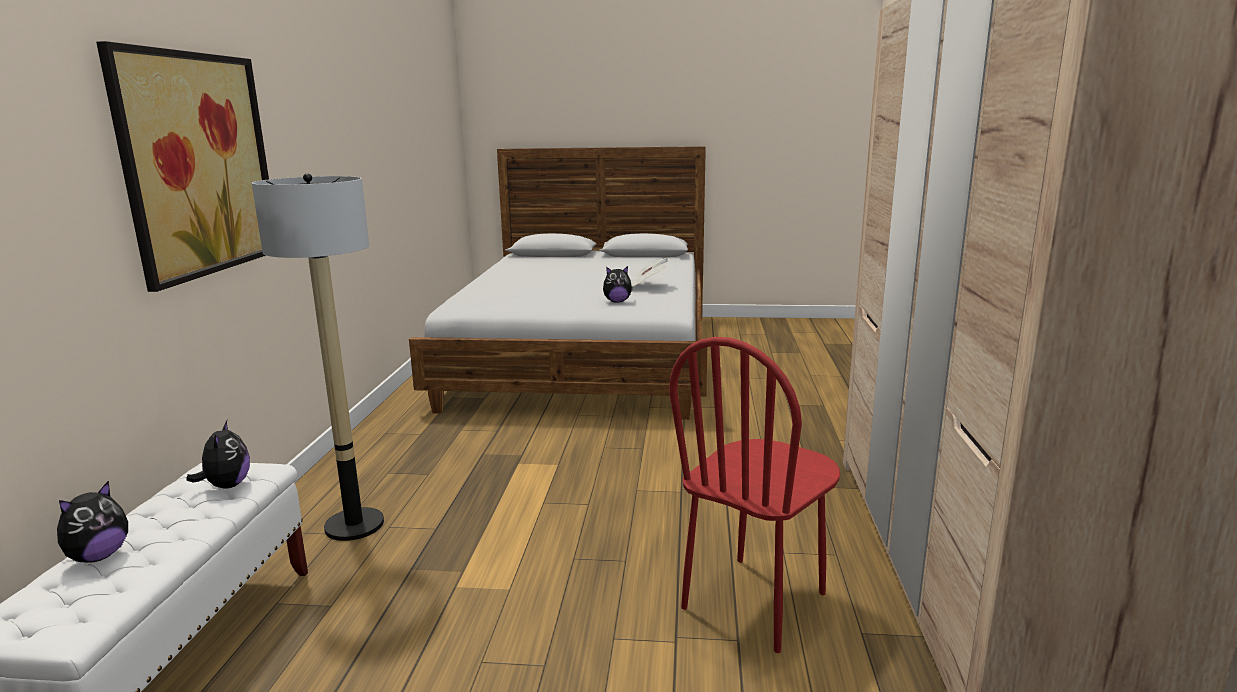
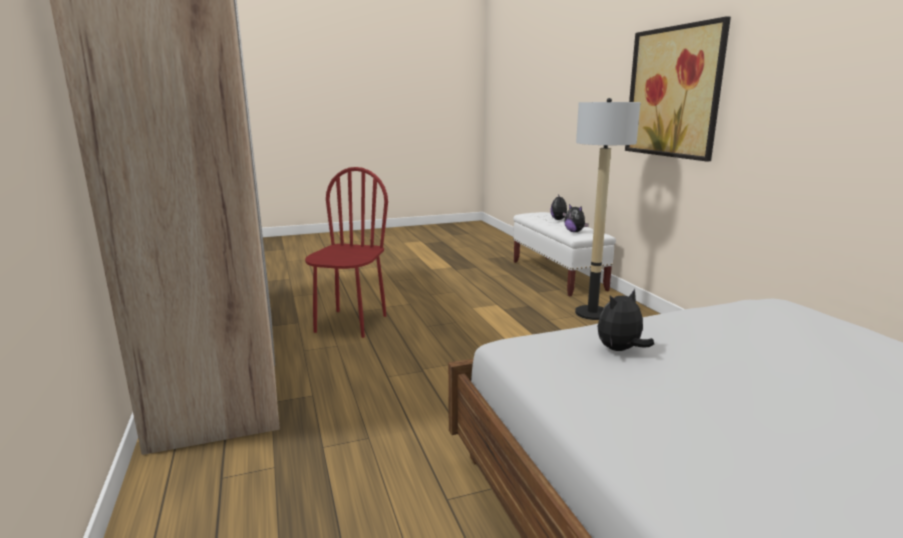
camera: 155 degrees right, 0 degrees up
(644, 286) = (670, 418): newspaper -> none

